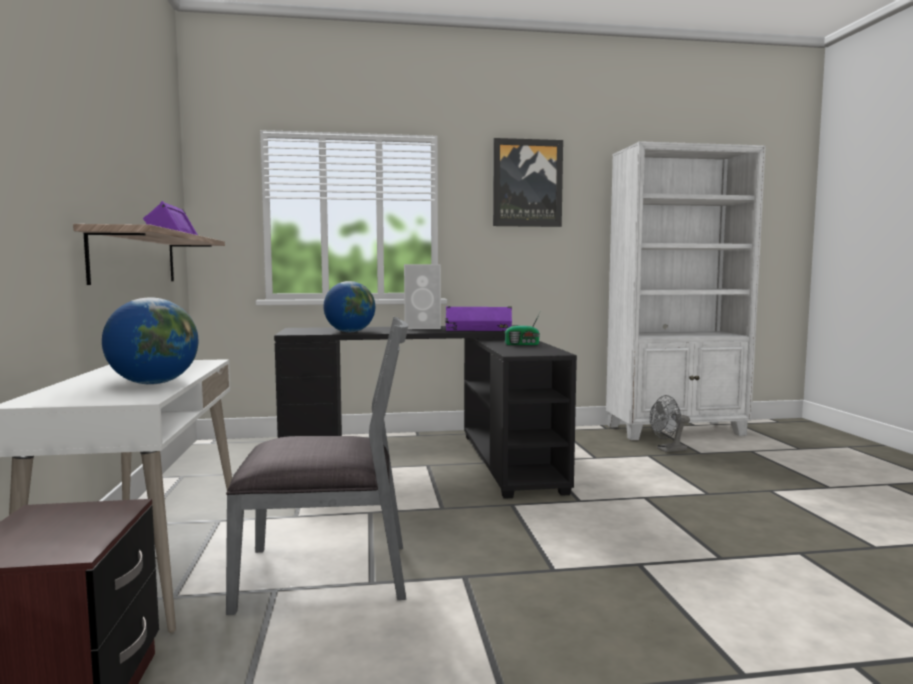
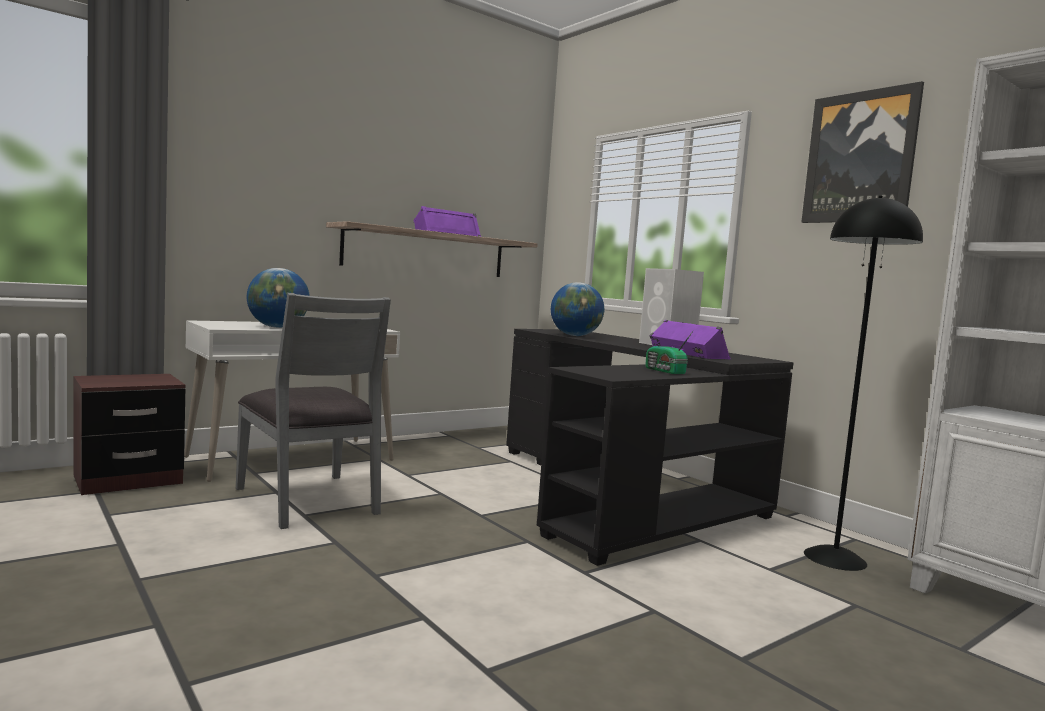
camera: 60 degrees right, 0 degrees up
(586, 441) = (835, 558): none -> black floor lamp
(668, 450) = (918, 620): grey fan -> none

